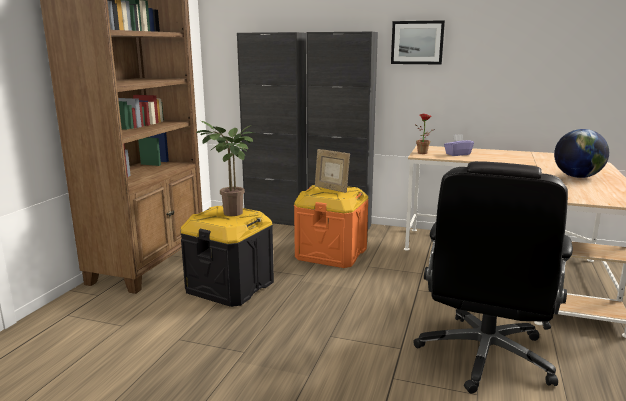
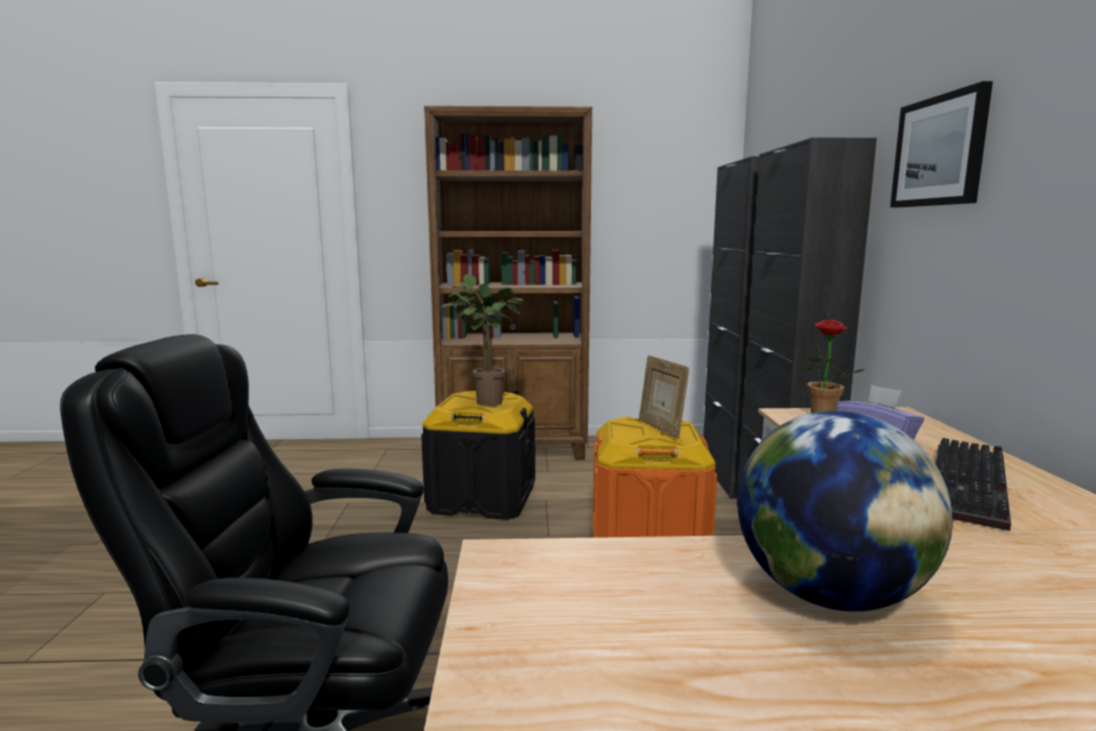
camera: 70 degrees right, 5 degrees down
(331, 189) = (661, 429): picture frame -> picture frame turned 45 degrees counterclockwise
(503, 156) = (973, 487): none -> keyboard

